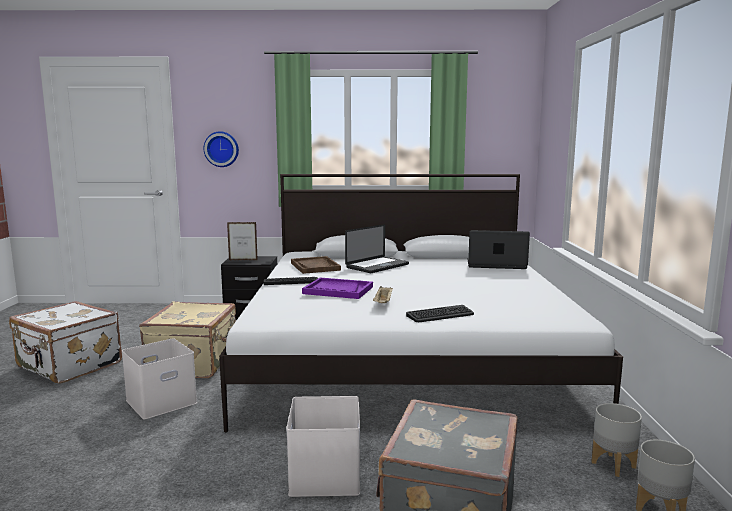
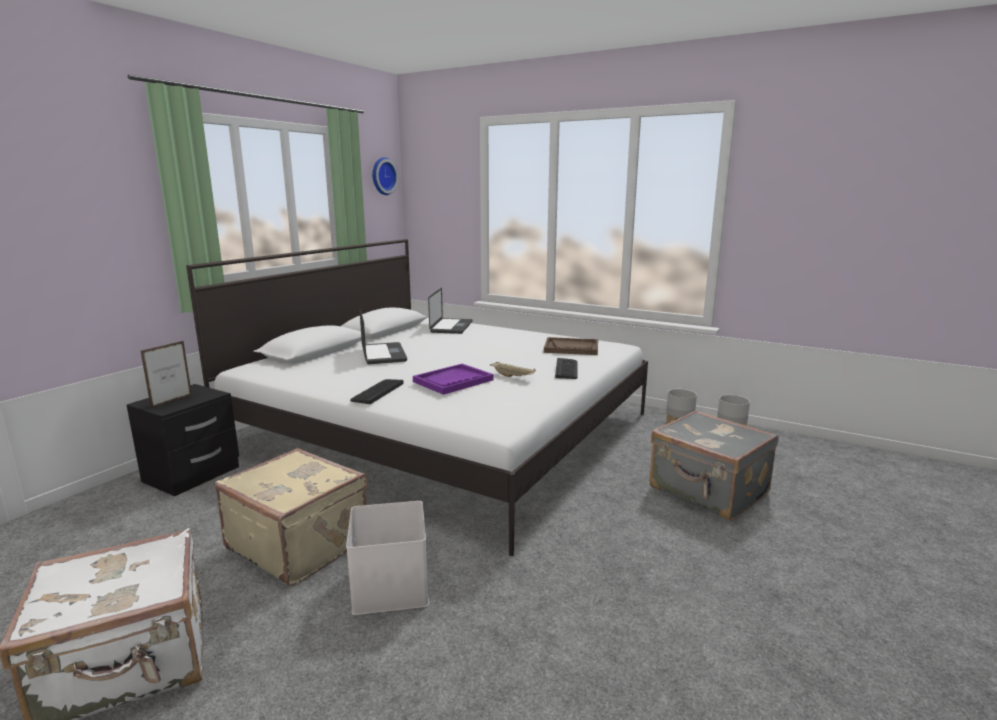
camera: 60 degrees left, 5 degrees up
(221, 149) = (60, 235): wall clock -> wall clock (382, 176)
(315, 266) = (332, 373): brown tray -> brown tray (571, 348)
(327, 476) = (632, 521): white storage box -> none
(496, 265) = (451, 327): laptop -> laptop turned 150 degrees clockwise

